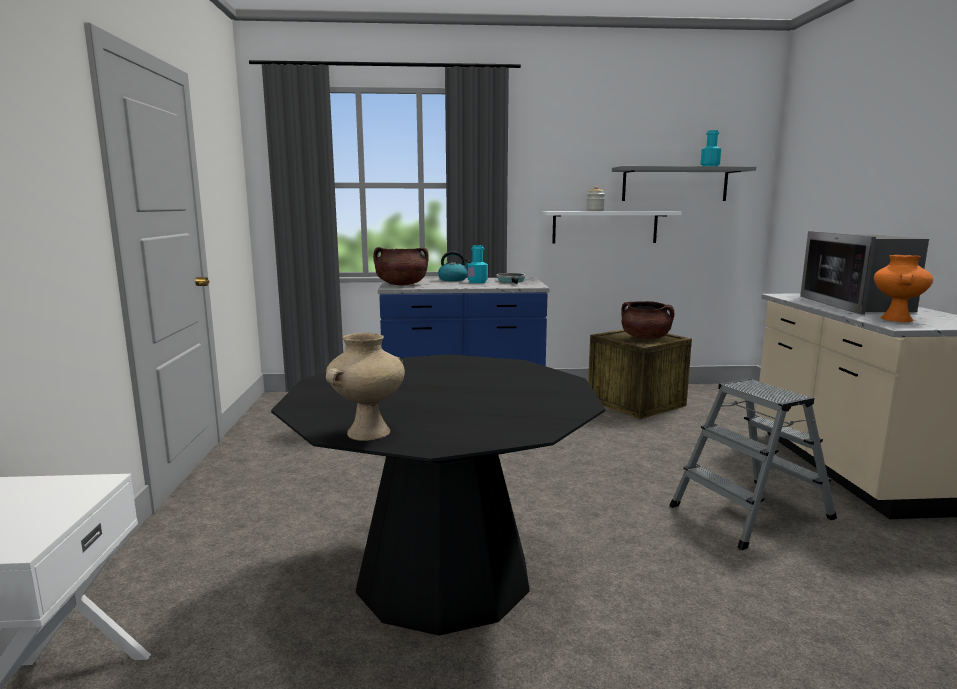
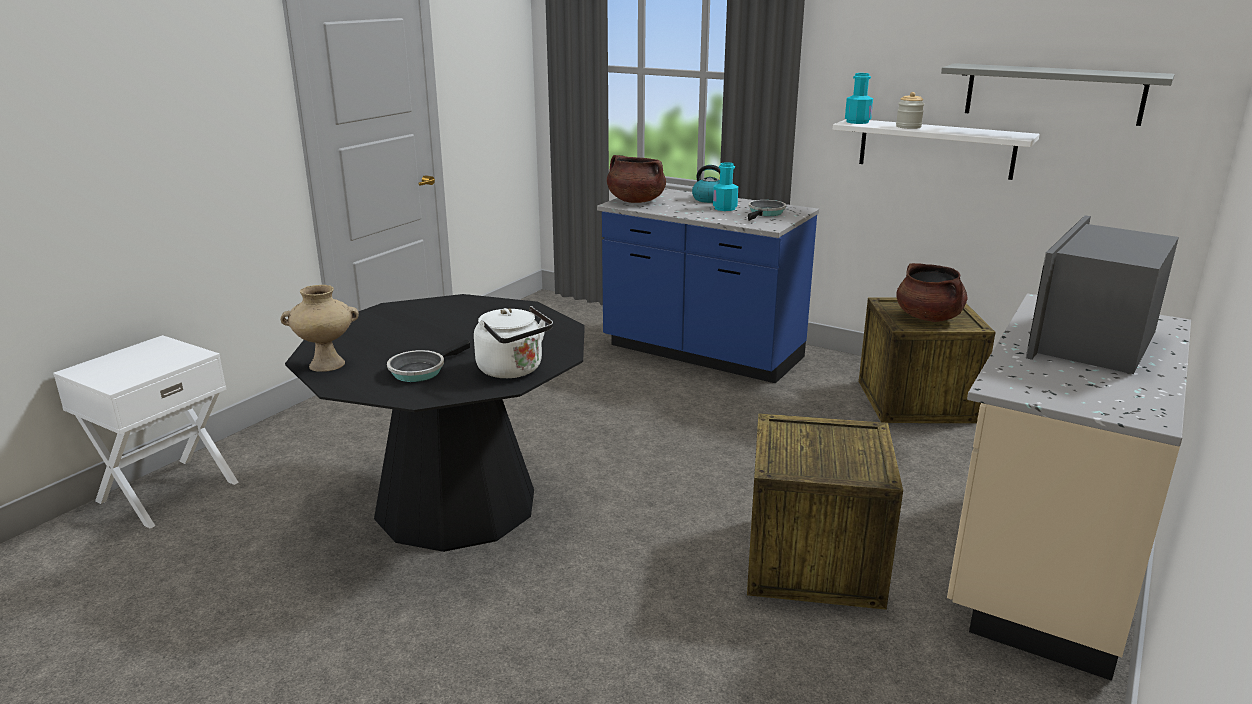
camera: 35 degrees right, 10 degrees up
(477, 414) = (420, 370): none -> frying pan
(556, 396) = (513, 370): none -> white kettle
(710, 166) = (1101, 72): turquoise bottle -> turquoise bottle (857, 122)
(751, 512) = (813, 561): grey step ladder -> crate
(895, 319) = (1043, 377): orange vase -> none

